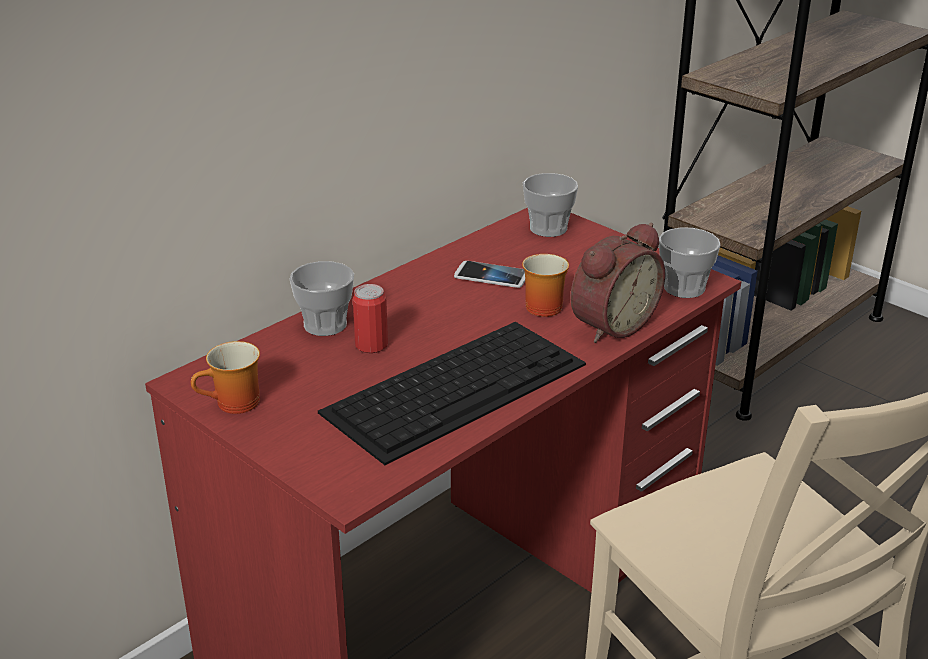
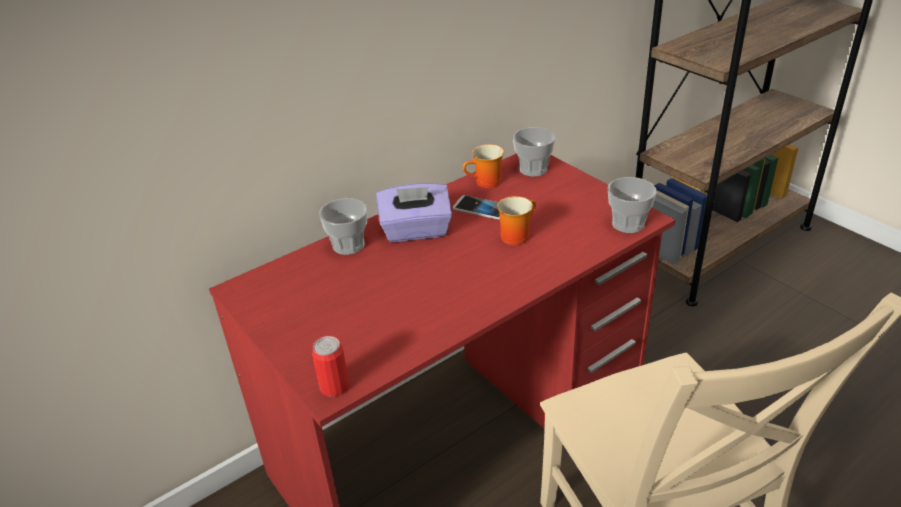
camera: 10 degrees right, 5 degrees up
(234, 405) = (266, 311): mug -> mug (486, 183)
(371, 345) = (378, 264): can -> can (334, 386)
(412, 305) = (416, 231): none -> purple tissue box
(457, 386) = (433, 303): keyboard -> none
(610, 324) = (563, 254): alarm clock -> none

